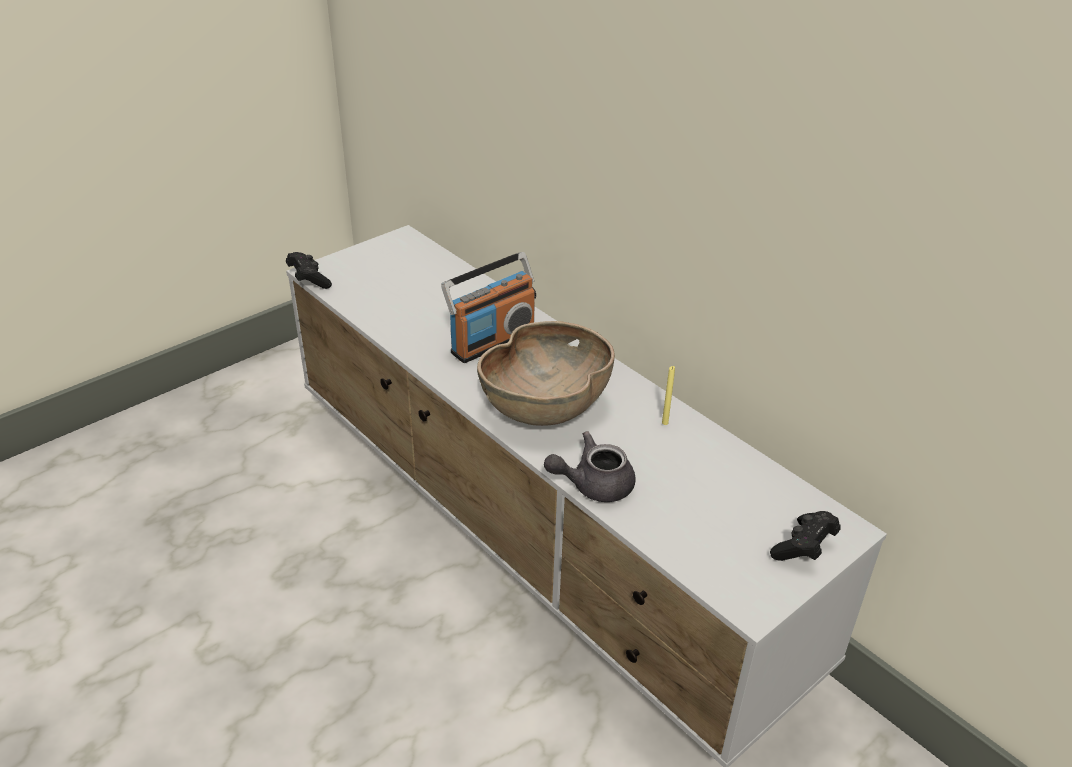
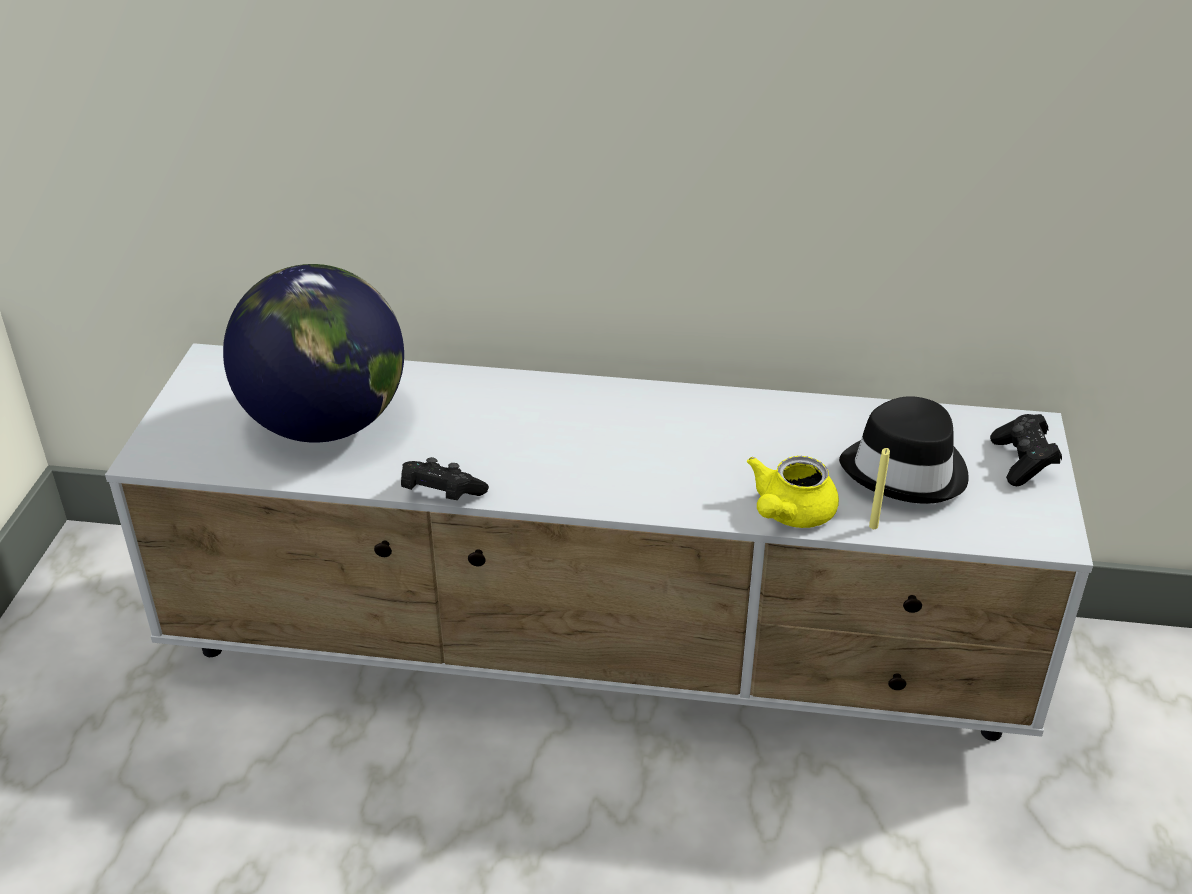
camera: 40 degrees left, 0 degrees up
(309, 280) = (157, 470): black game controller -> black game controller (441, 495)
(412, 297) = (325, 425): none -> globe
(492, 341) = (490, 427): radio -> none
(546, 406) = (640, 463): brown bowl -> none
(593, 485) = (789, 514): grey teapot -> yellow teapot
(665, 423) = (771, 417): yellow candle -> yellow candle (873, 526)
(709, 504) = (906, 470): none -> black hat

